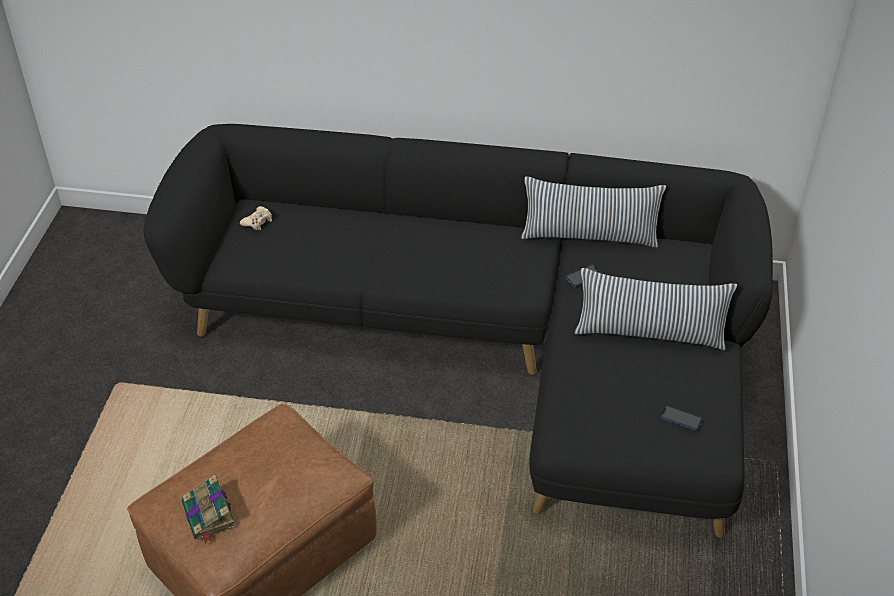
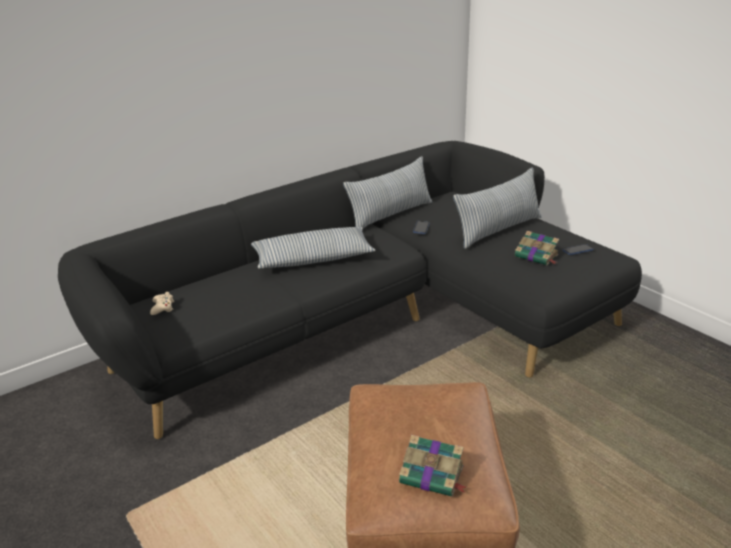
camera: 45 degrees left, 15 degrees down
(435, 246) = (313, 258): none -> pillow
(625, 395) = (537, 256): none -> book

